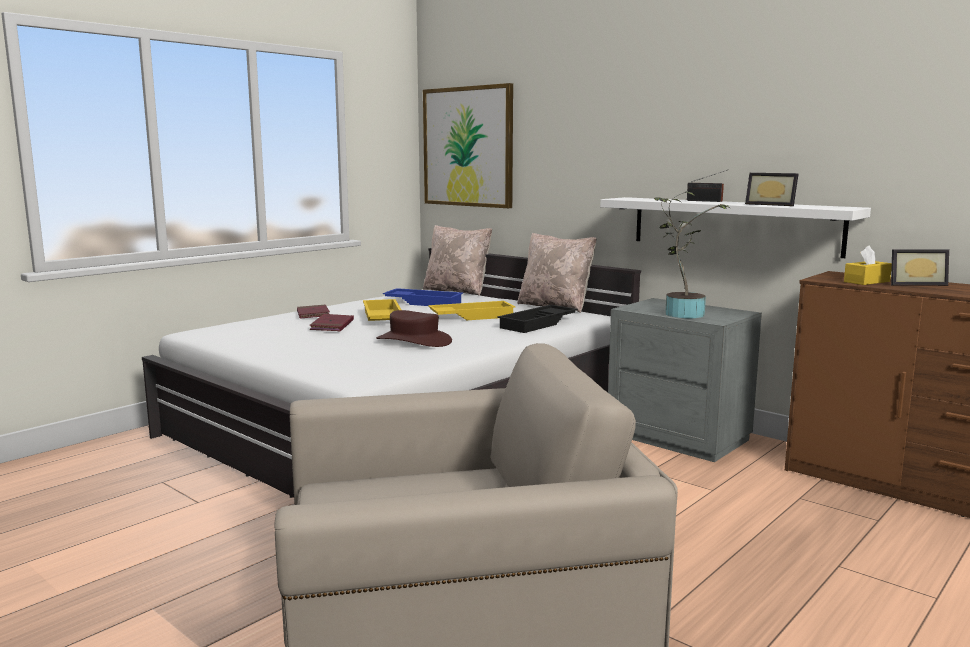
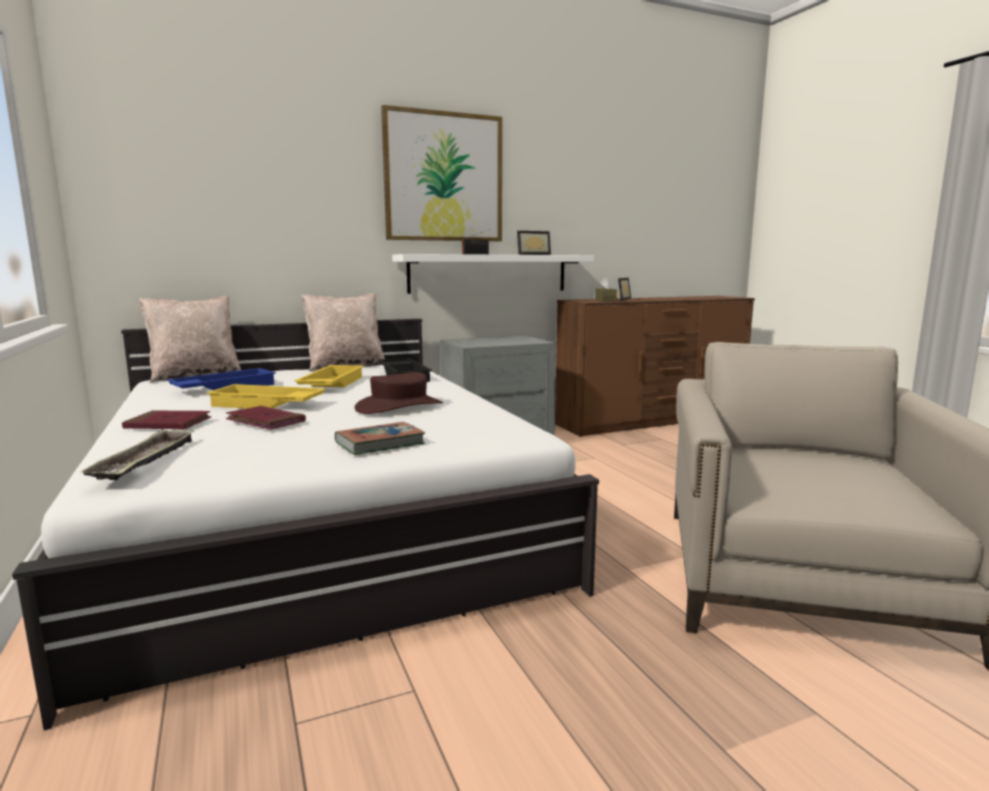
camera: 65 degrees left, 0 degrees up
(230, 326) = (145, 461): none -> tray
(300, 353) = (380, 443): none -> book
(468, 147) = (167, 199): picture -> picture (444, 177)
(681, 313) = (506, 342): potted plant -> none
(866, 281) = (605, 300): yellow tissue box -> brown tissue box

